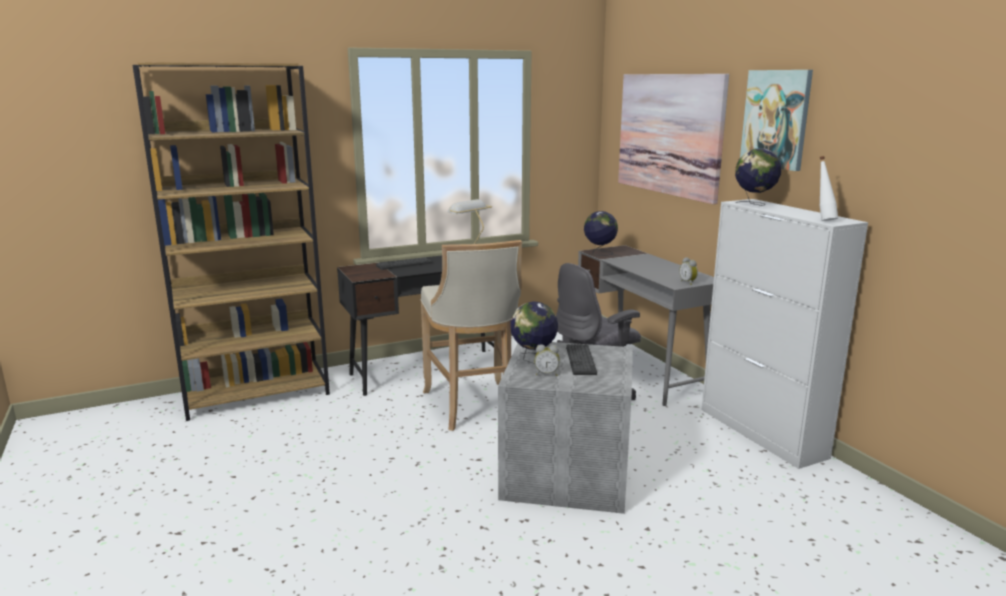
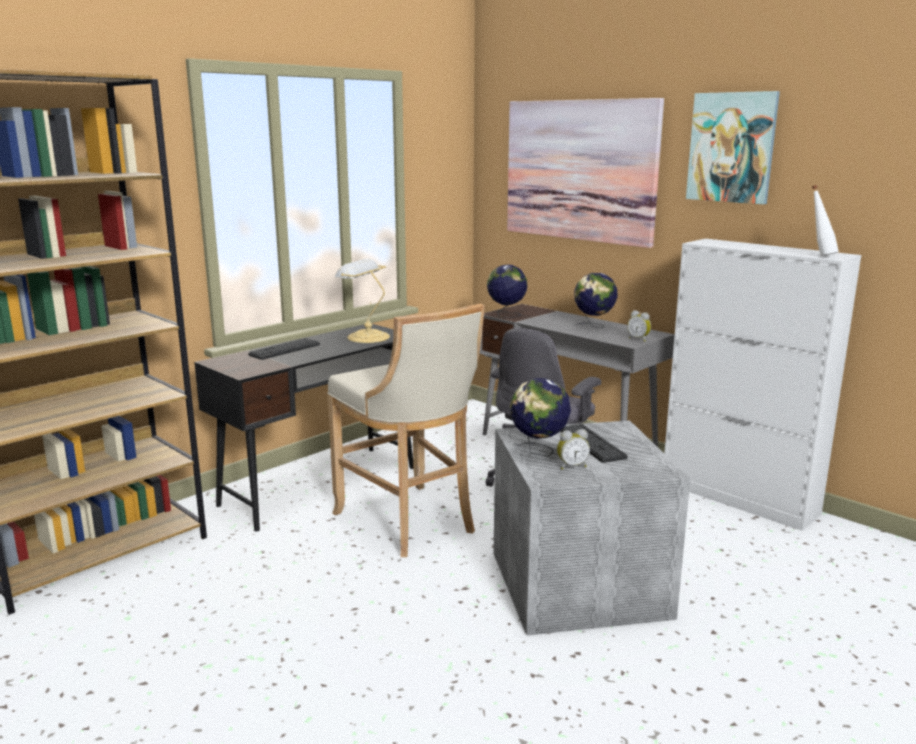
camera: 20 degrees left, 0 degrees up
(754, 204) = (721, 244): globe -> globe (594, 326)

